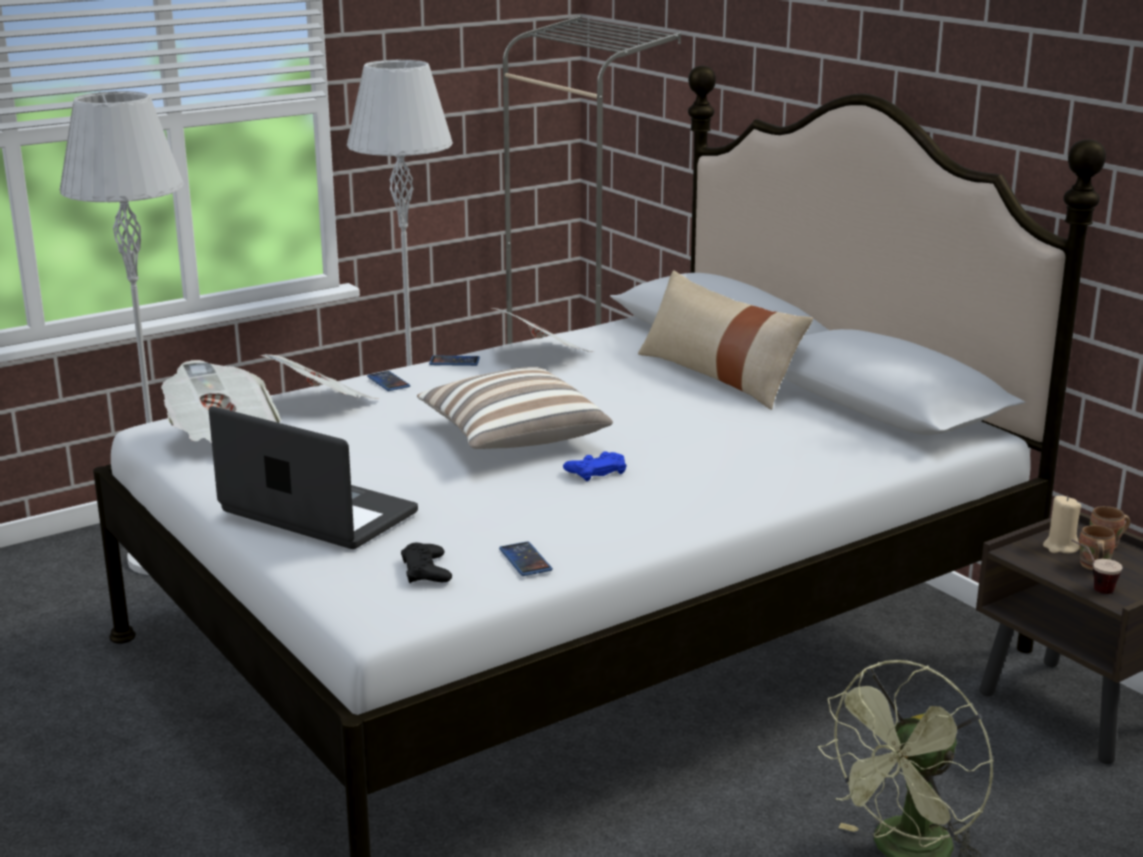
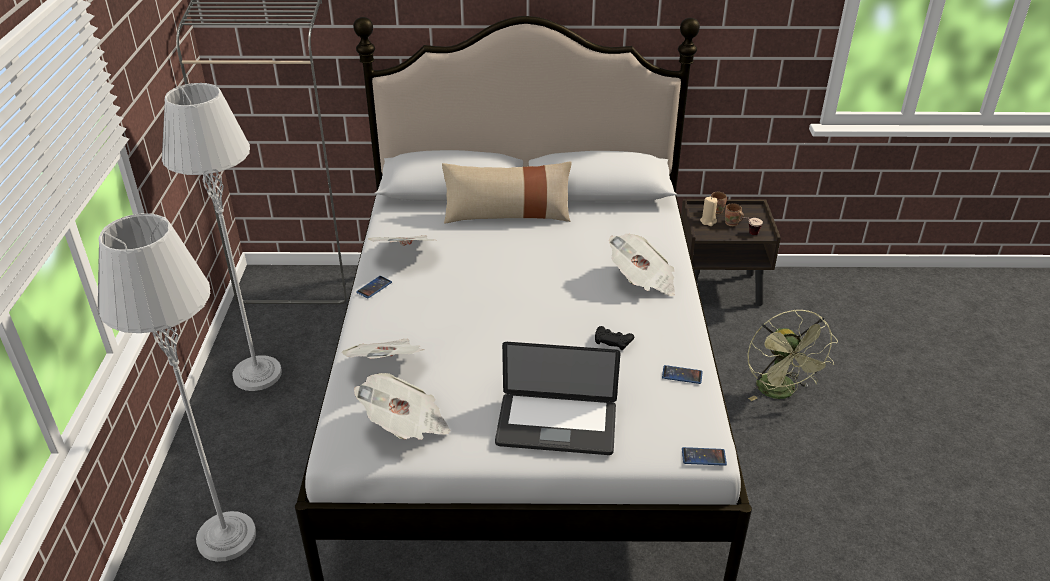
camera: 55 degrees left, 15 degrees up
(318, 513) = (556, 425): laptop -> laptop turned 150 degrees counterclockwise
(388, 382) = (378, 324): phone -> phone (703, 457)
(426, 570) = (667, 413): black game controller -> black game controller (613, 340)
(512, 438) = (522, 315): pillow -> none
(596, 471) = (595, 307): blue game controller -> none
(709, 484) = (642, 281): none -> newspaper

